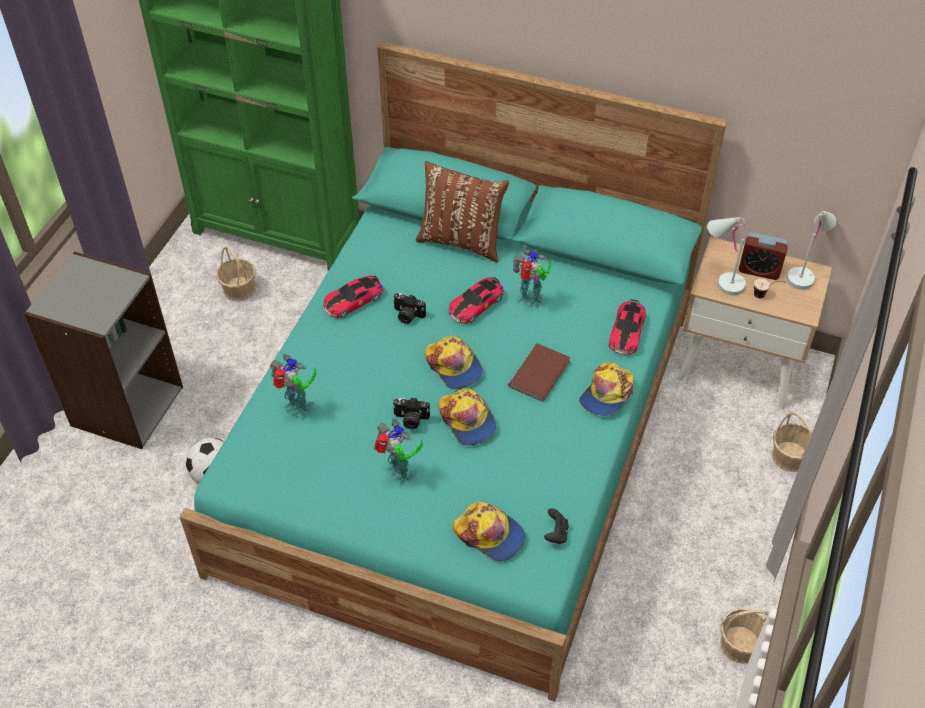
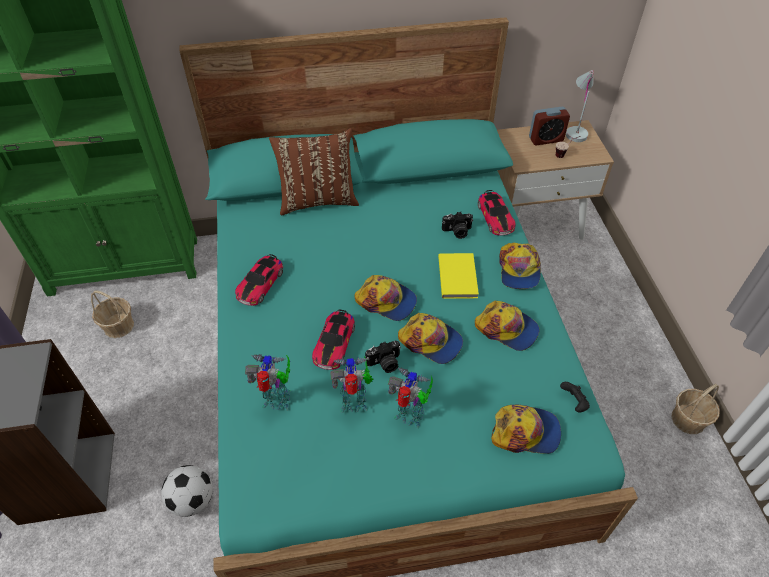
camera: 30 degrees left, 0 degrees up
(407, 315) = (317, 276): camera -> camera (457, 232)
(476, 304) = (366, 244): toy car -> toy car (334, 343)
(530, 302) = (407, 225): toy robot -> toy robot (355, 405)
(541, 374) = (459, 276): brown book -> yellow book
(548, 442) = (507, 329): none -> cap
(721, 278) = (526, 154): white table lamp -> none
(789, 457) = (612, 269): basket -> none

